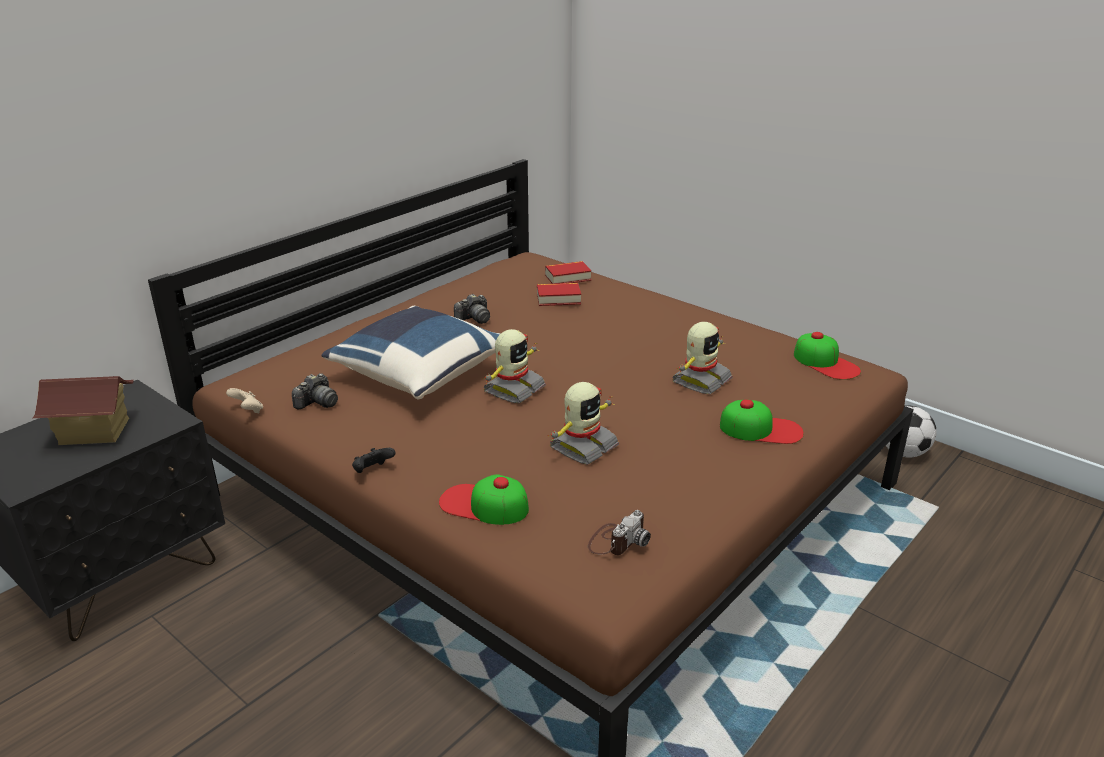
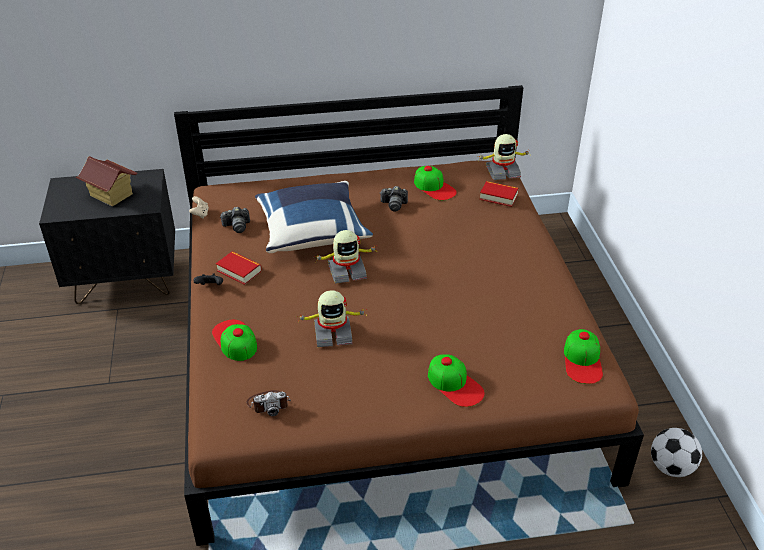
camera: 40 degrees right, 10 degrees up
(495, 290) = (434, 187): none -> cap
(558, 299) = (466, 213): book -> book (239, 271)
(700, 380) = (471, 326): toy robot -> toy robot (502, 171)

